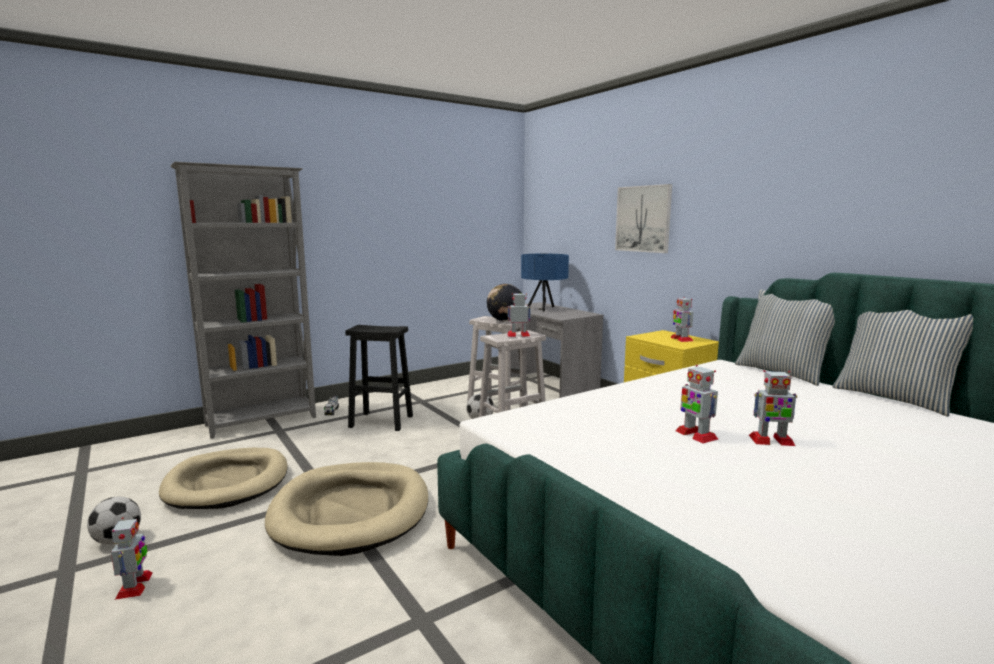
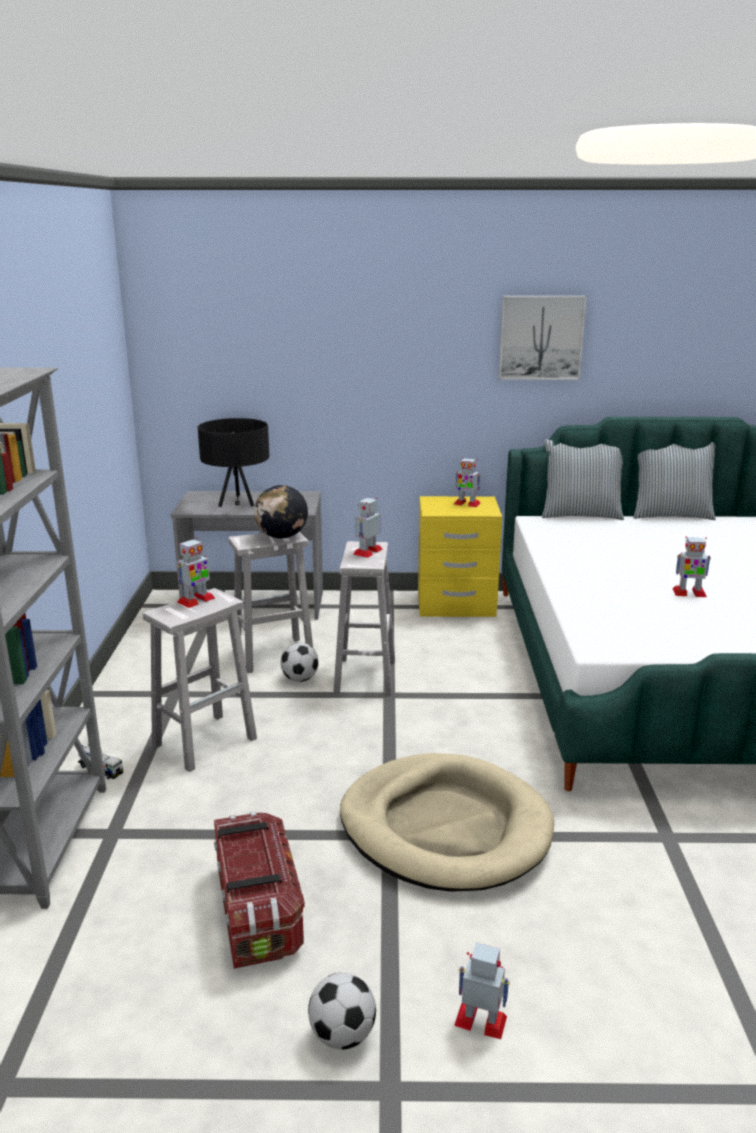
camera: 55 degrees left, 10 degrees up
(228, 482) = (257, 911): beige dog bed -> storage box
(382, 421) = (206, 741): black stool -> white stool
(544, 309) = (237, 502): blue table lamp -> black table lamp
(643, 219) = (377, 367): picture -> picture (541, 337)
(771, 440) = (717, 577): toy robot -> toy robot (196, 600)

